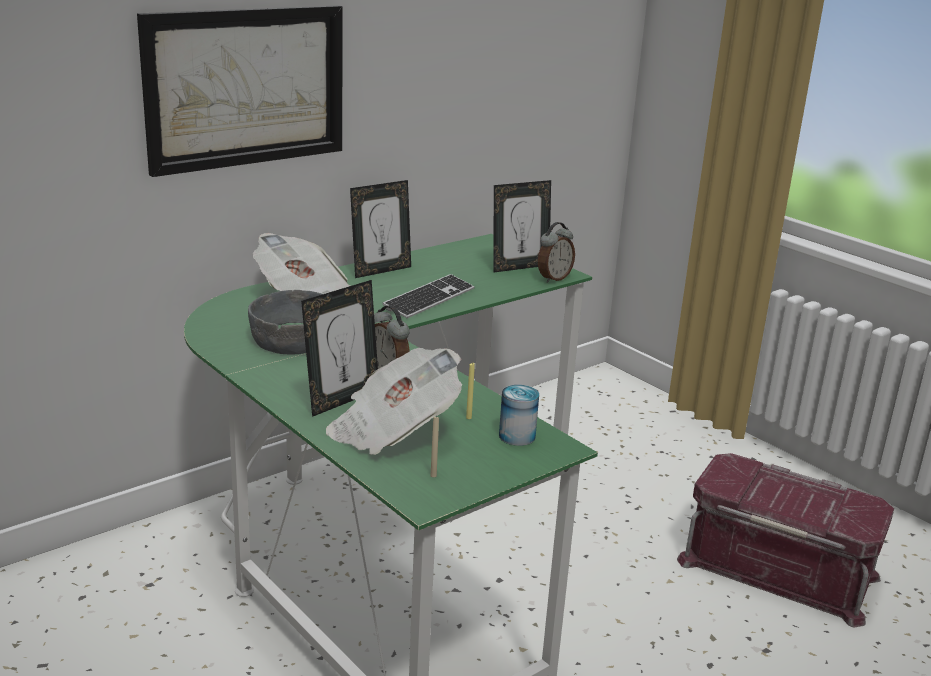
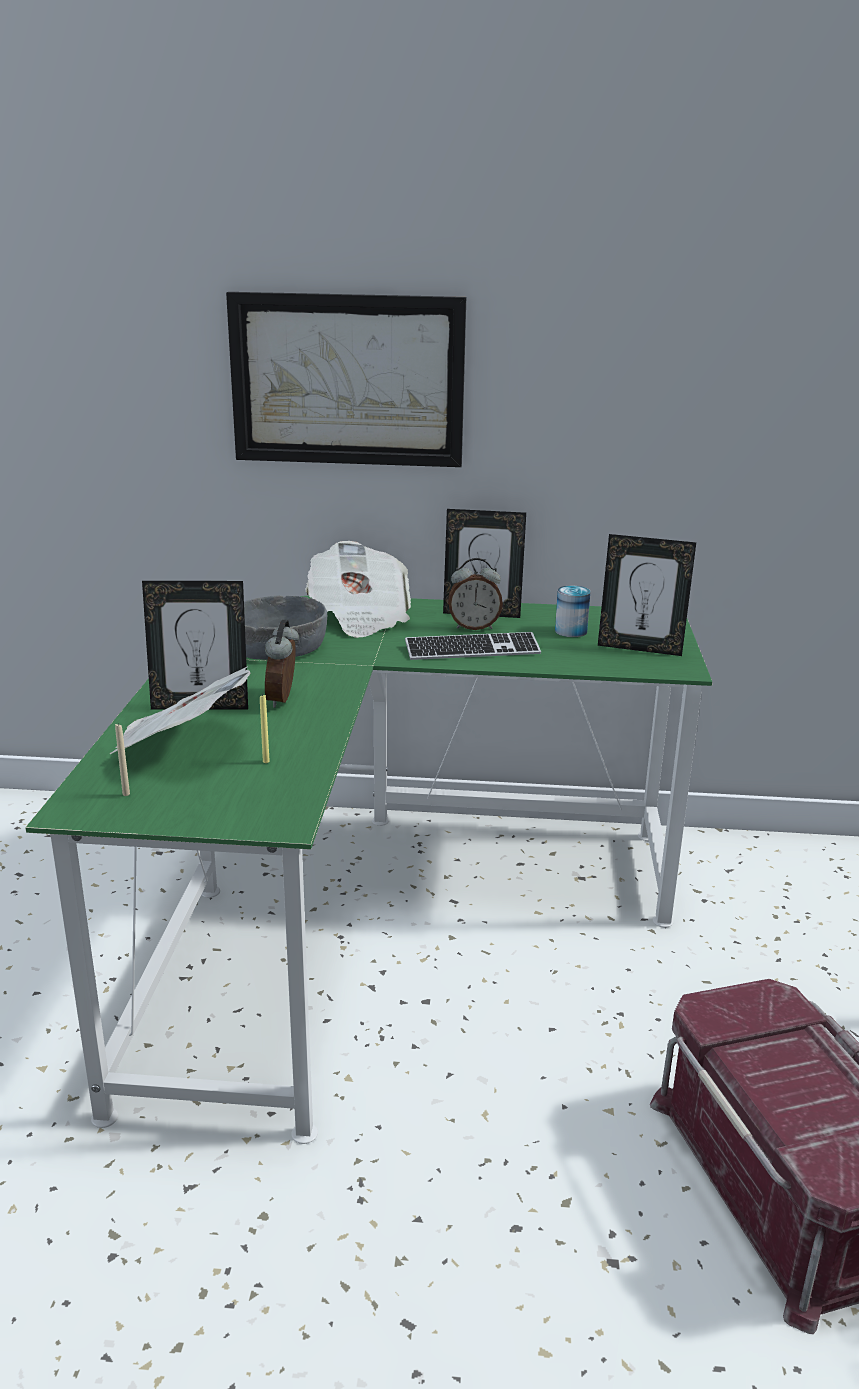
camera: 45 degrees right, 0 degrees up
(517, 436) = (269, 795): can -> can (571, 631)
(553, 278) = (655, 669): alarm clock -> alarm clock (474, 627)

